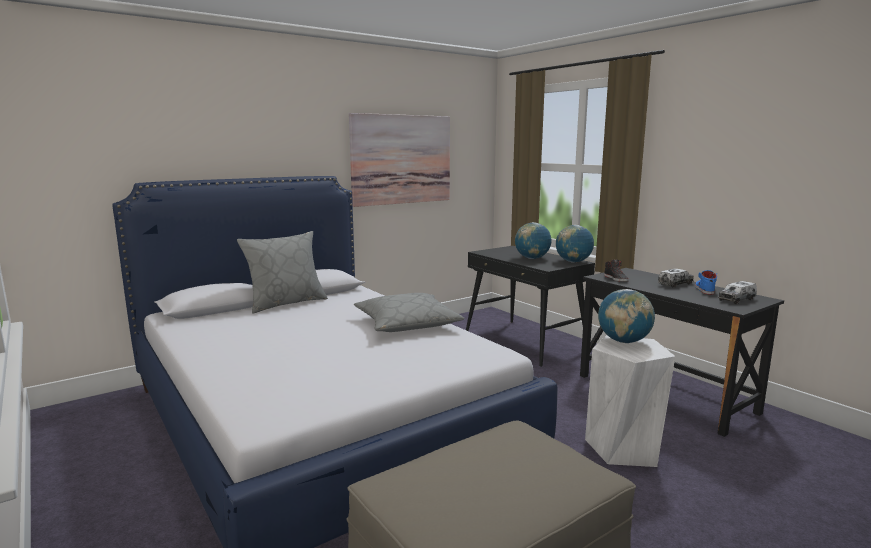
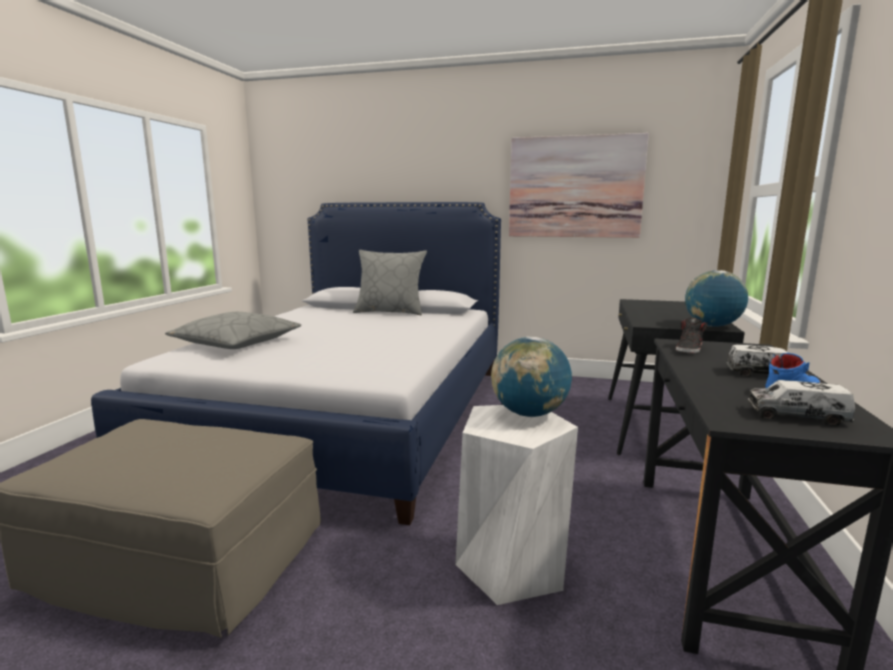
camera: 50 degrees right, 0 degrees up
(407, 324) = (409, 342): grey pillow -> grey pillow (236, 343)
(532, 258) = (669, 314): globe -> none

